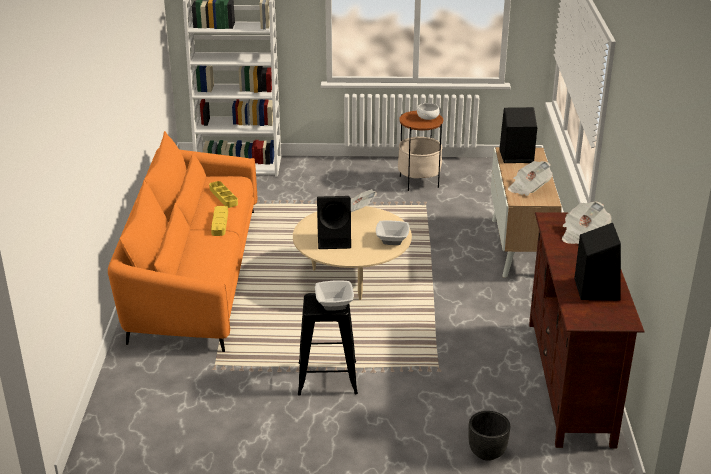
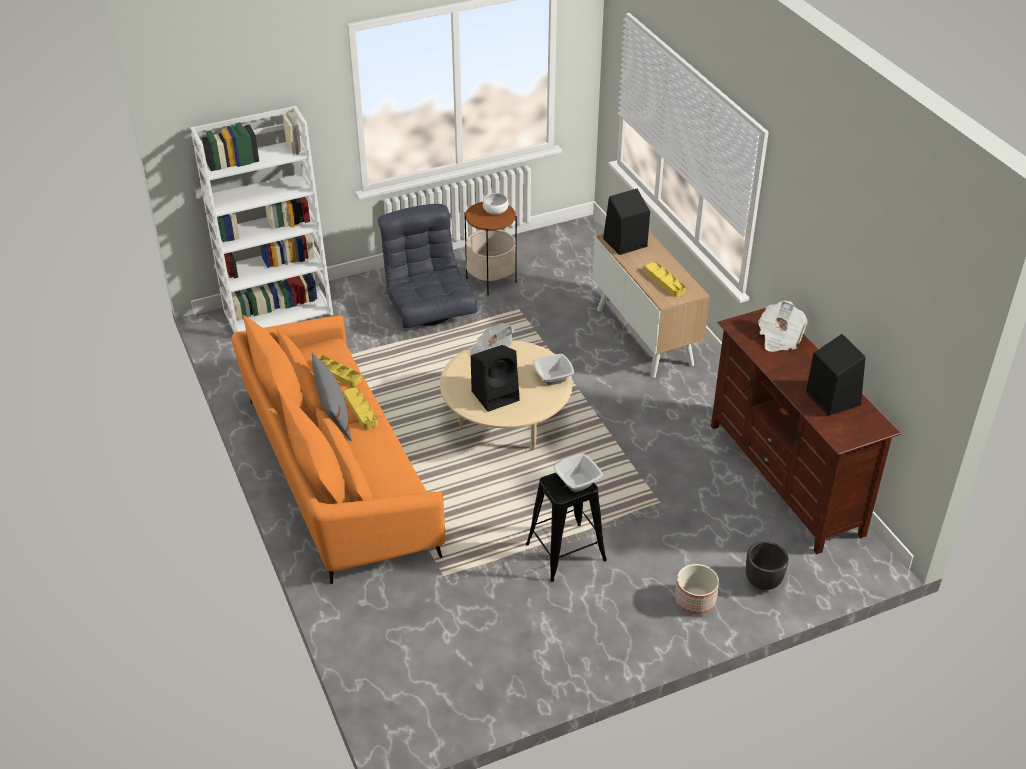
camera: 25 degrees left, 10 degrees up
(198, 219) = (333, 412): none -> grey pillow
(353, 189) = (429, 309): none -> grey armchair
(411, 447) = (694, 601): none -> planter
(528, 188) = (664, 282): newspaper -> yellow tray

